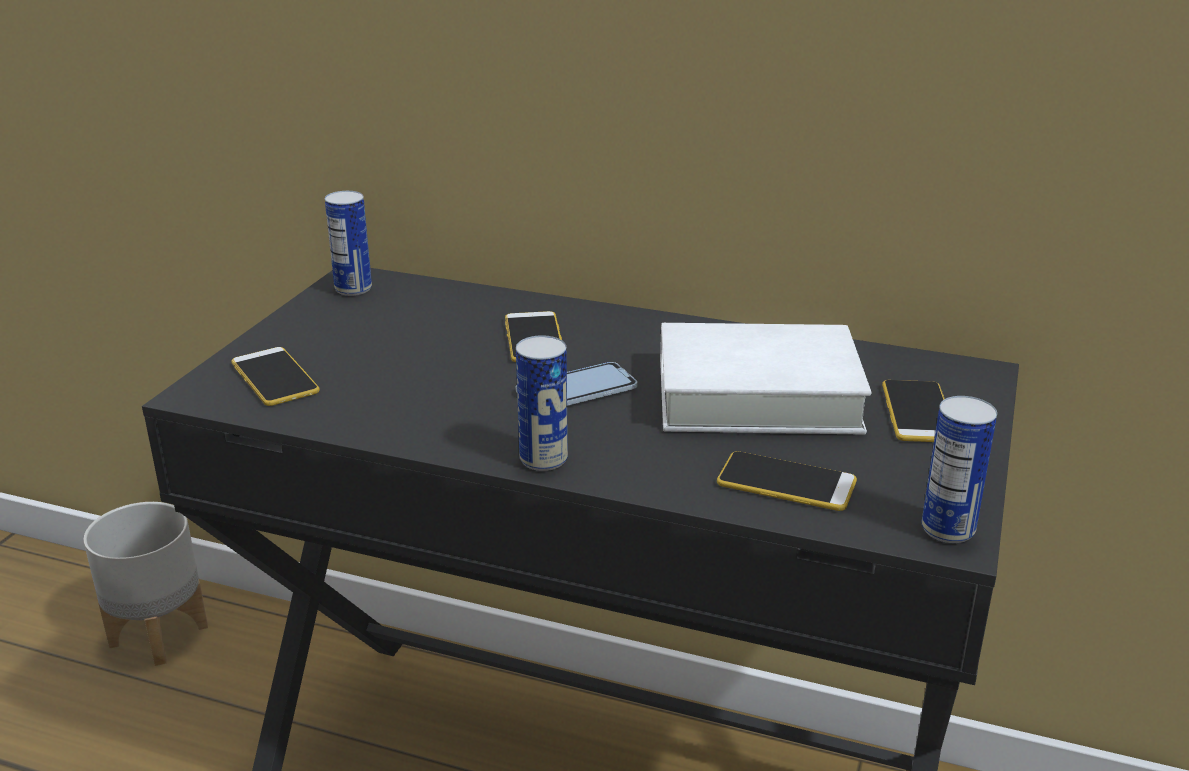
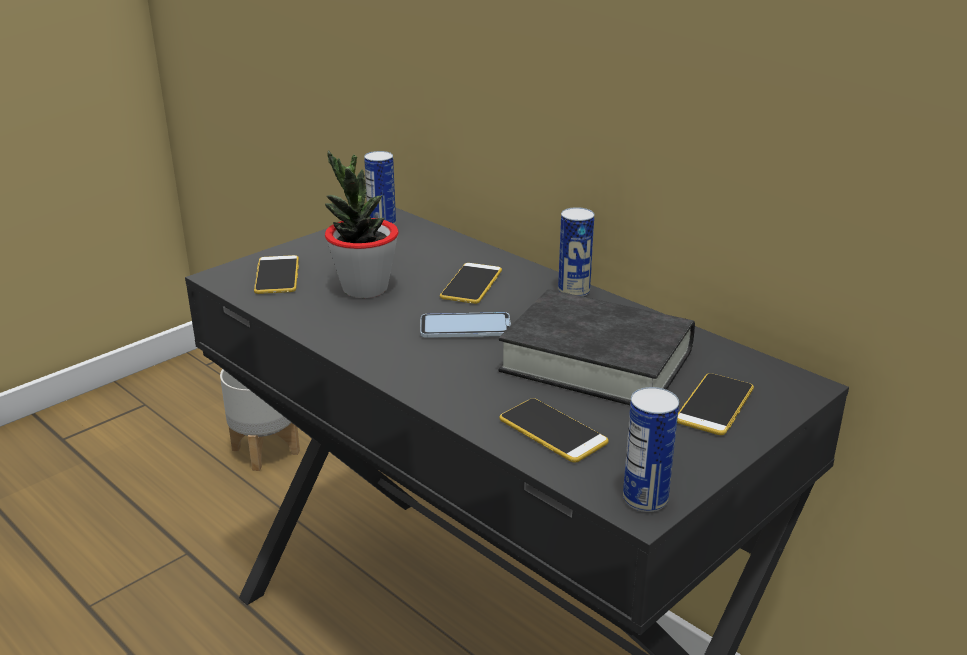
camera: 25 degrees right, 0 degrees up
(407, 370) = (364, 288): none -> potted plant
(543, 459) = (395, 370): can -> can (574, 291)
(757, 394) = (597, 361): white book -> black book

